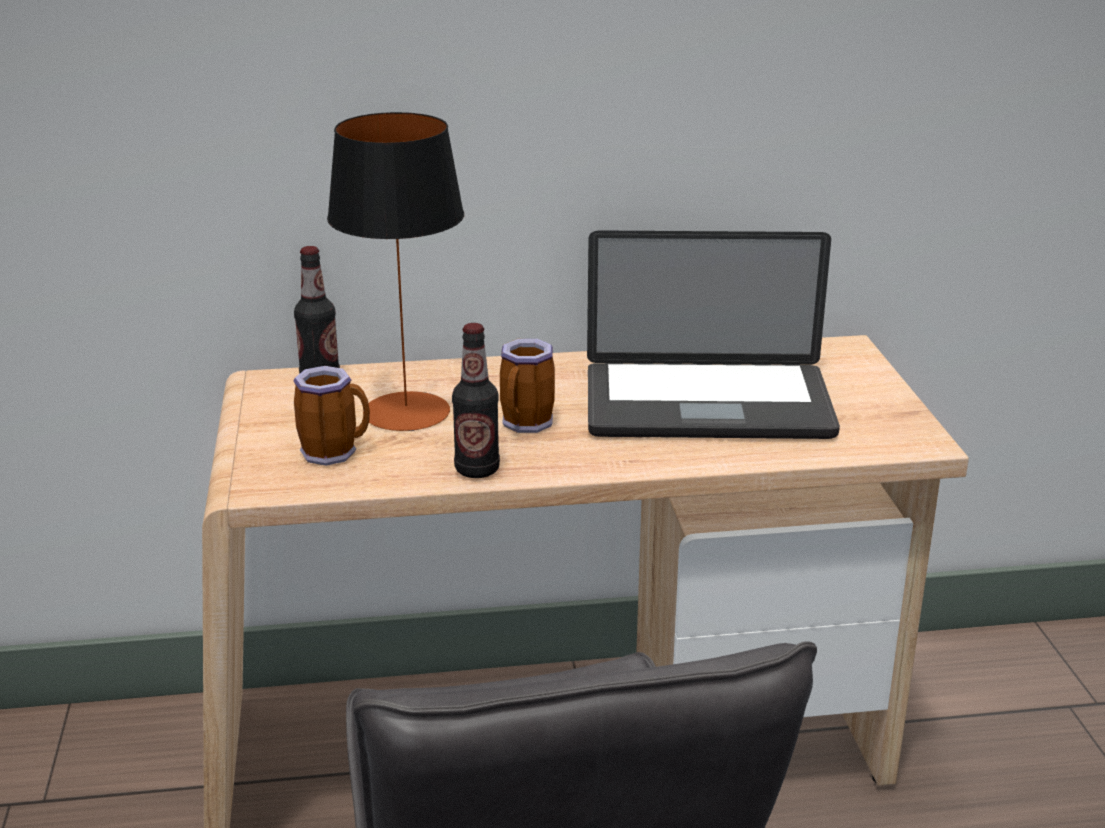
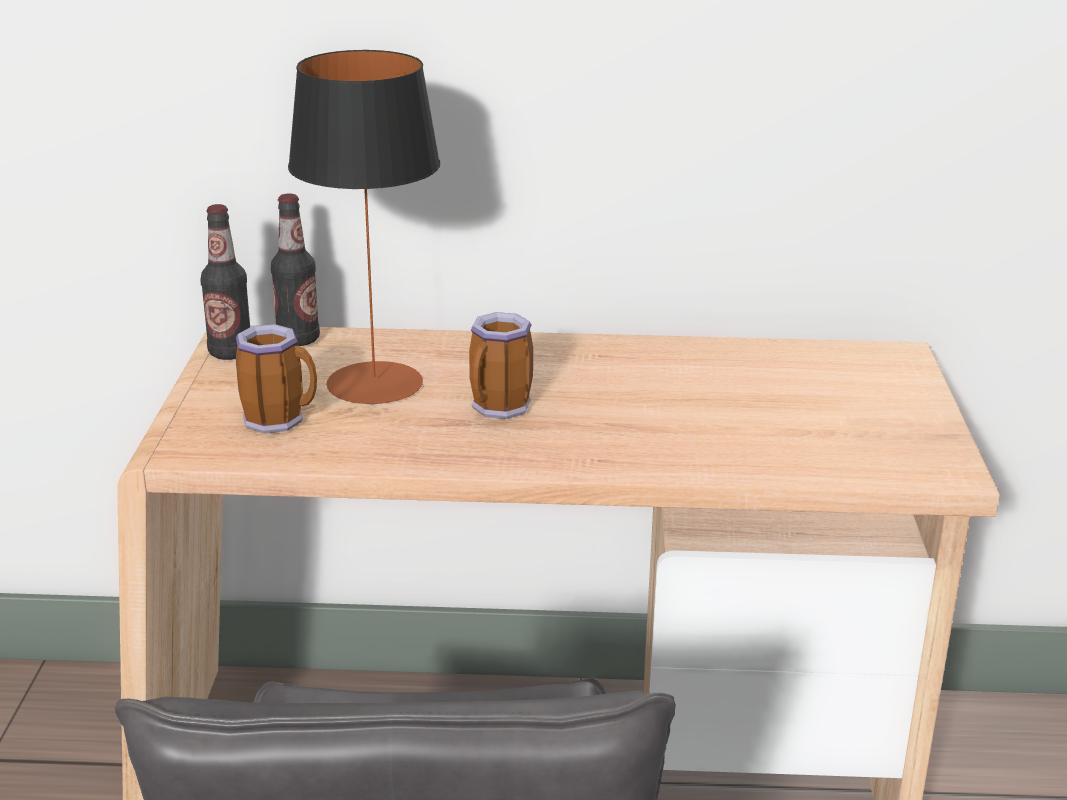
camera: 10 degrees right, 0 degrees up
(477, 470) = (424, 454): bottle -> bottle (230, 353)
(707, 405) = (711, 406): laptop -> none

